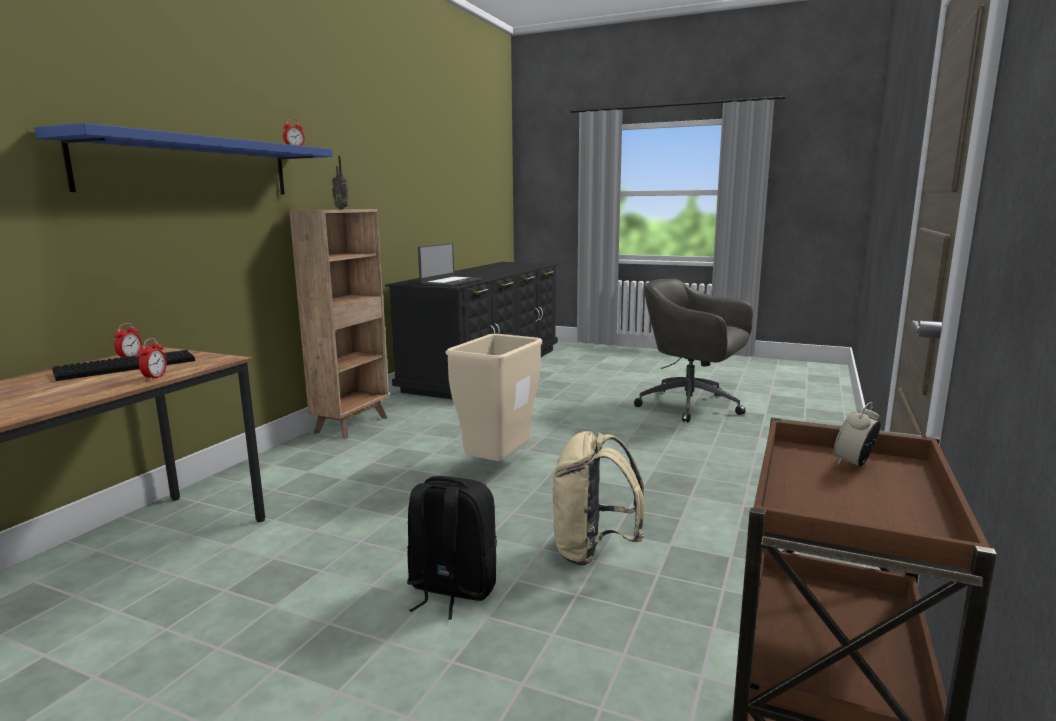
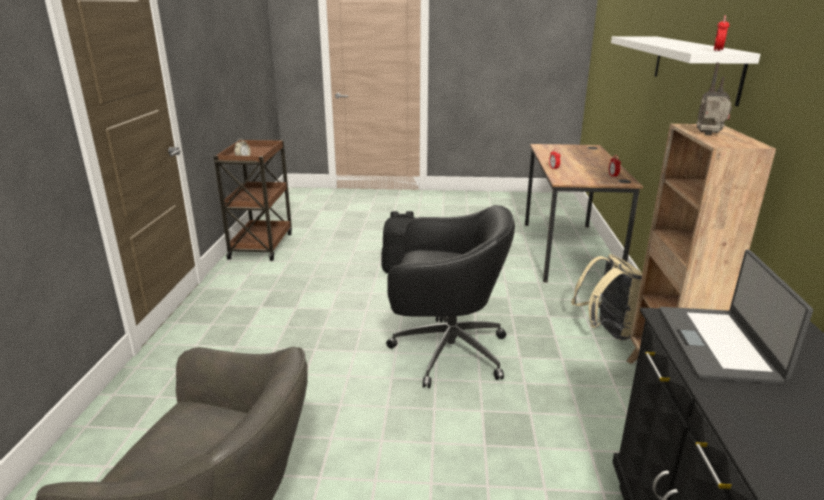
camera: 160 degrees right, 10 degrees up
(127, 366) = (592, 172): keyboard -> none
(191, 167) = (694, 66): blue shelf -> white shelf
(498, 466) = (446, 351): beige trash can -> black office chair
(593, 551) = (341, 296): beige backpack -> beige backpack (606, 330)

